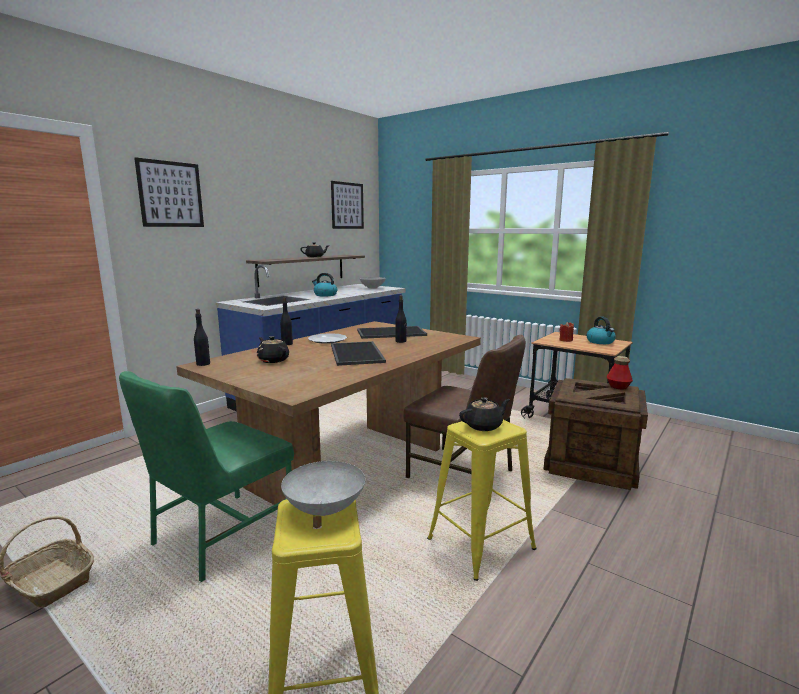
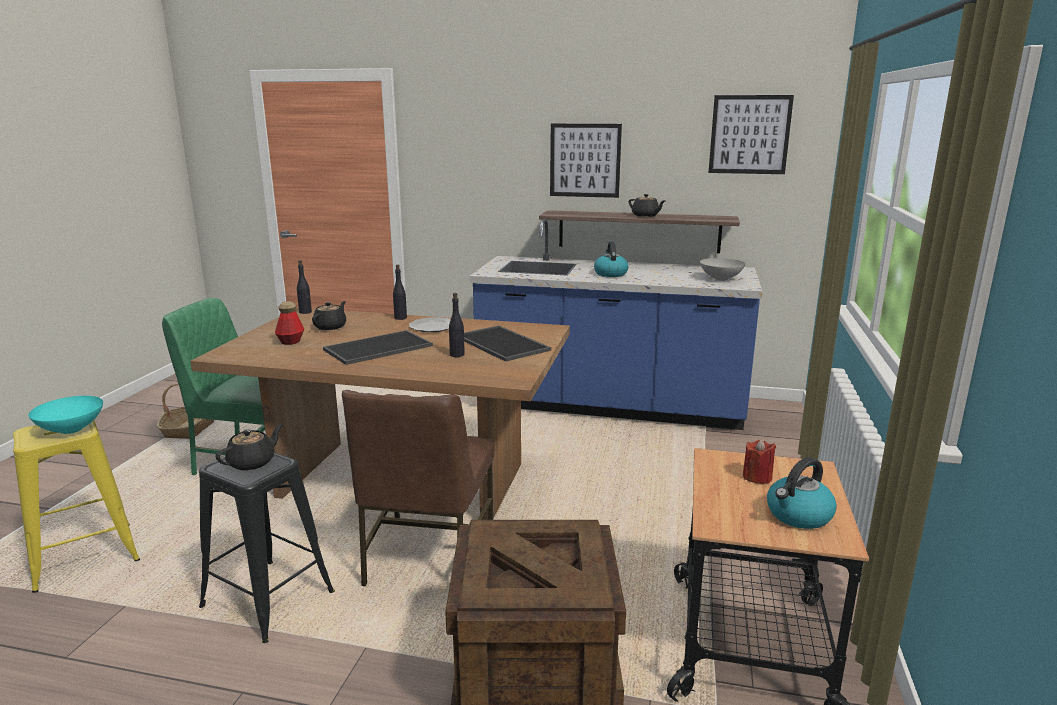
camera: 65 degrees right, 5 degrees up
(171, 194) = (460, 131): picture -> picture (585, 160)
(325, 509) = (70, 430): grey bowl -> turquoise bowl
(481, 544) = (268, 599): yellow stool -> black stool
(484, 426) = (252, 462): black teapot -> black teapot turned 90 degrees counterclockwise
(618, 387) = (584, 579): bottle -> bottle (290, 341)

